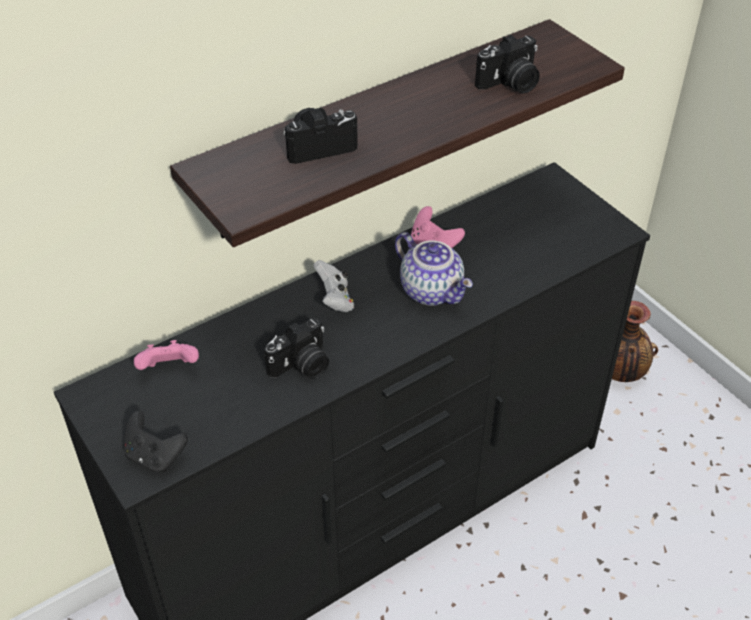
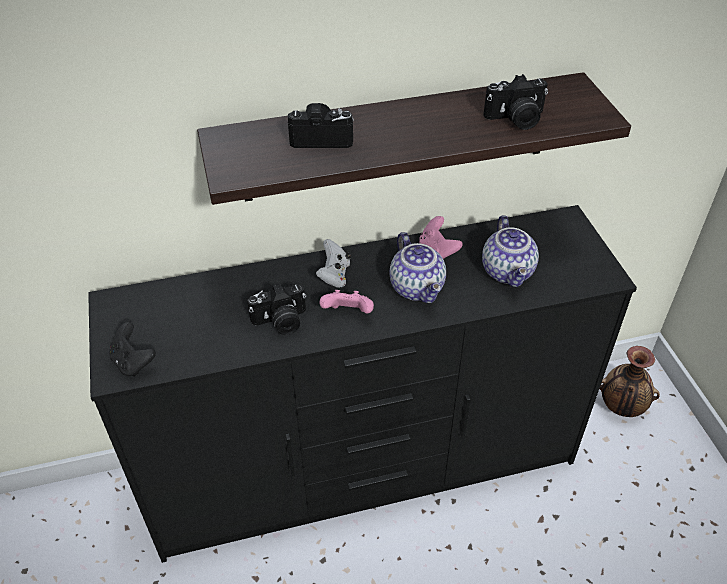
camera: 20 degrees right, 0 degrees up
(170, 369) = (179, 297): pink game controller -> pink game controller (348, 314)
(518, 250) = (509, 272): none -> teapot

